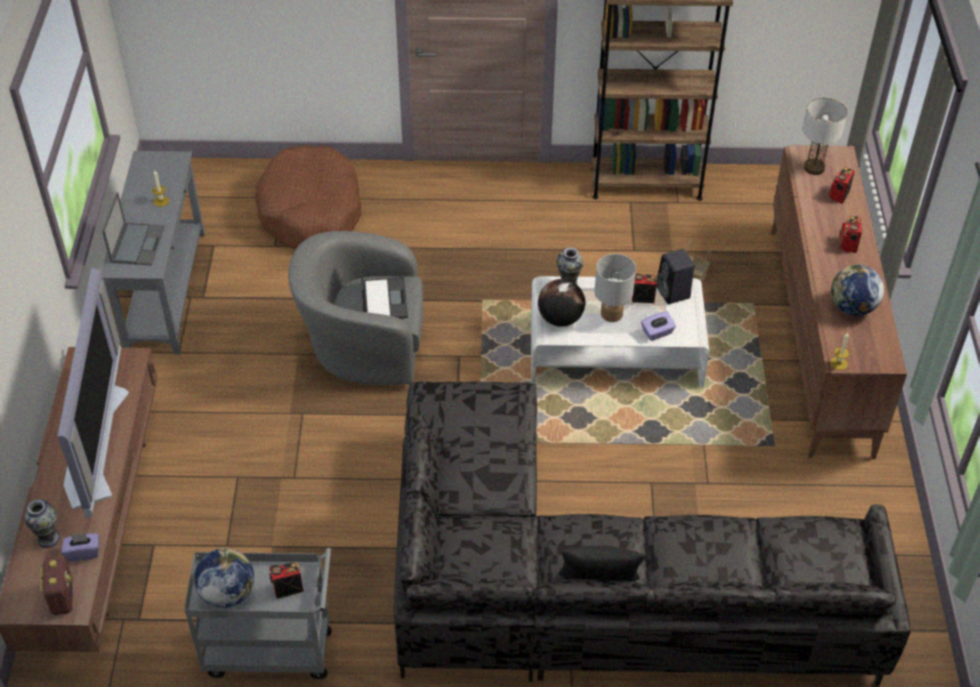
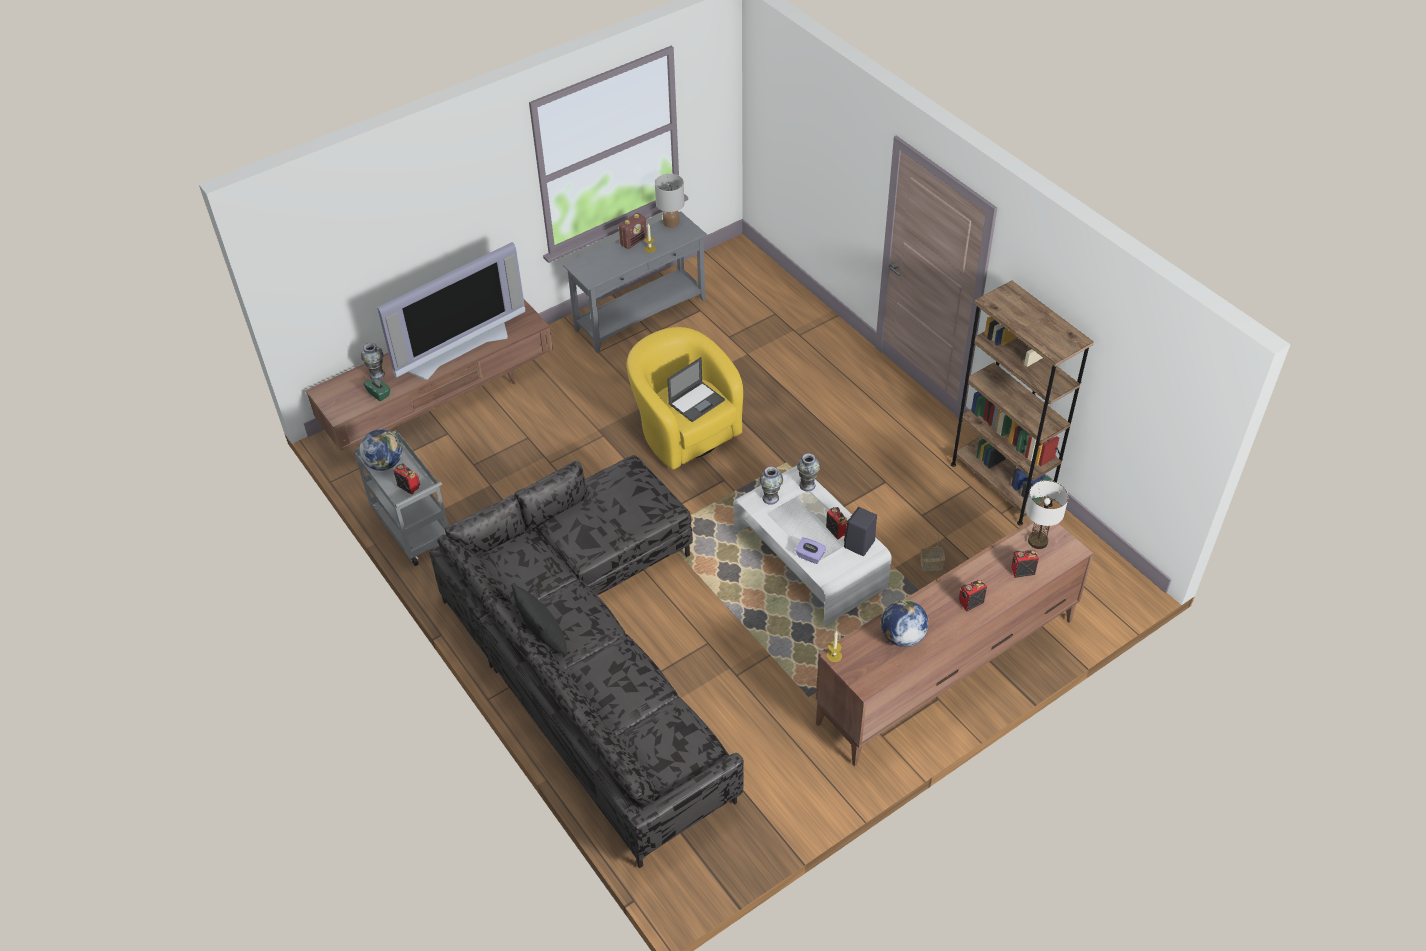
camera: 55 degrees right, 0 degrees up
(62, 597) = (343, 405): radio -> radio (633, 241)
(83, 552) = (379, 394): purple tissue box -> green tissue box
(137, 244) = (604, 262): laptop -> none
(311, 211) = (777, 334): brown dog bed -> none
(364, 348) = (684, 431): grey armchair -> yellow armchair
(560, 319) = (770, 498): globe -> vase
(612, 314) = (803, 522): grey table lamp -> grey table lamp (671, 223)

